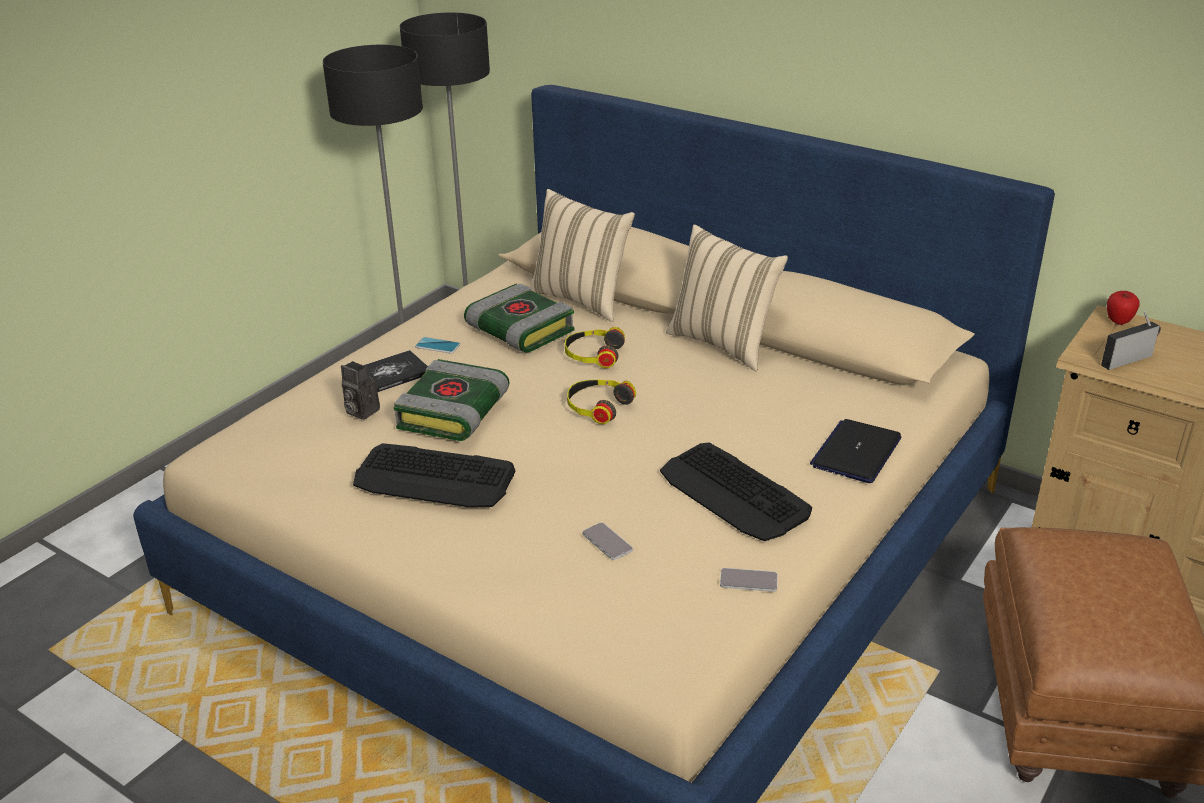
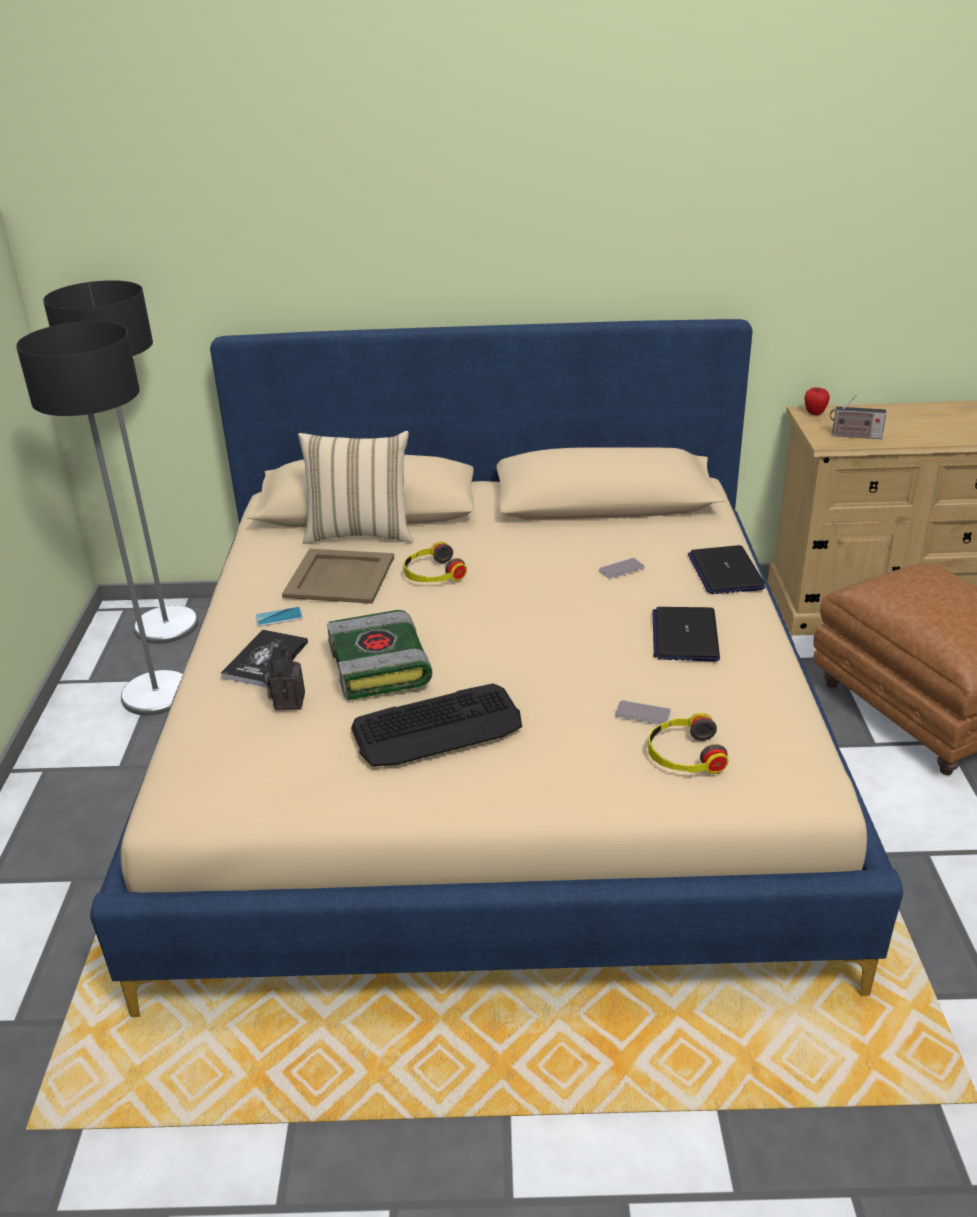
camera: 35 degrees left, 0 degrees up
(360, 411) = (287, 700): camera -> camera turned 90 degrees clockwise
(518, 330) = (338, 577): book -> beige tray
(598, 406) = (495, 613): headphones -> headphones (684, 755)
(723, 344) = (525, 528): beige pillow -> none
(734, 493) = (685, 635): keyboard -> laptop
(748, 581) = (777, 694): phone -> phone (621, 569)
(1128, 359) = (854, 436): radio -> radio turned 105 degrees counterclockwise

